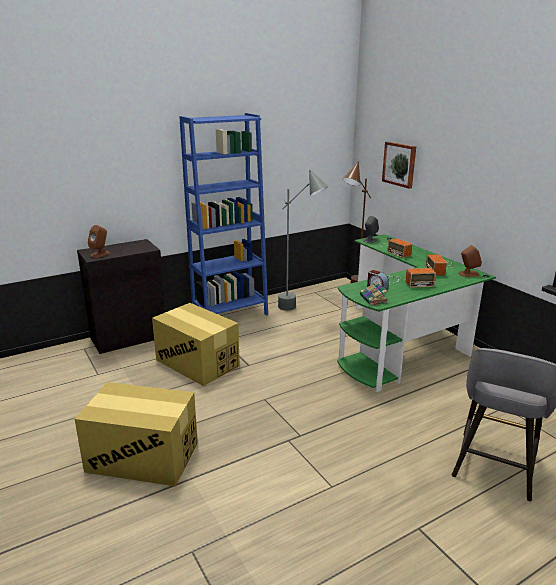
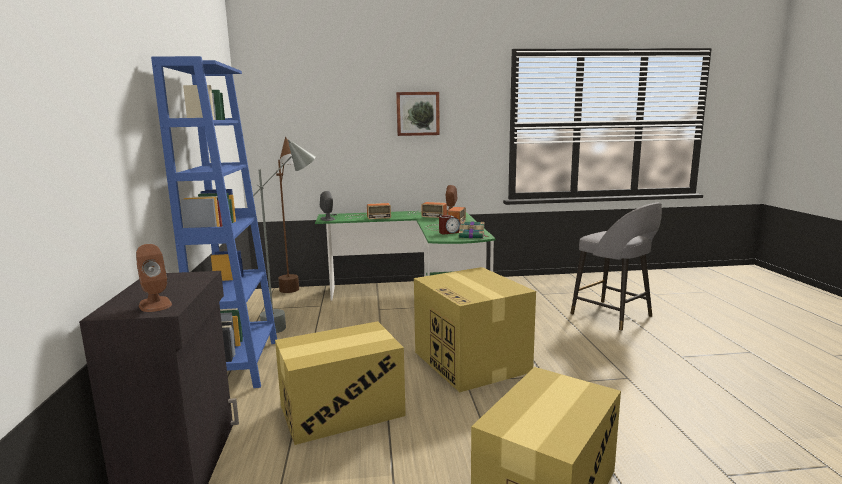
camera: 65 degrees left, 10 degrees down
(298, 396) = (472, 362): none -> cardboard box
(399, 164) = (322, 136): picture -> picture (417, 113)

